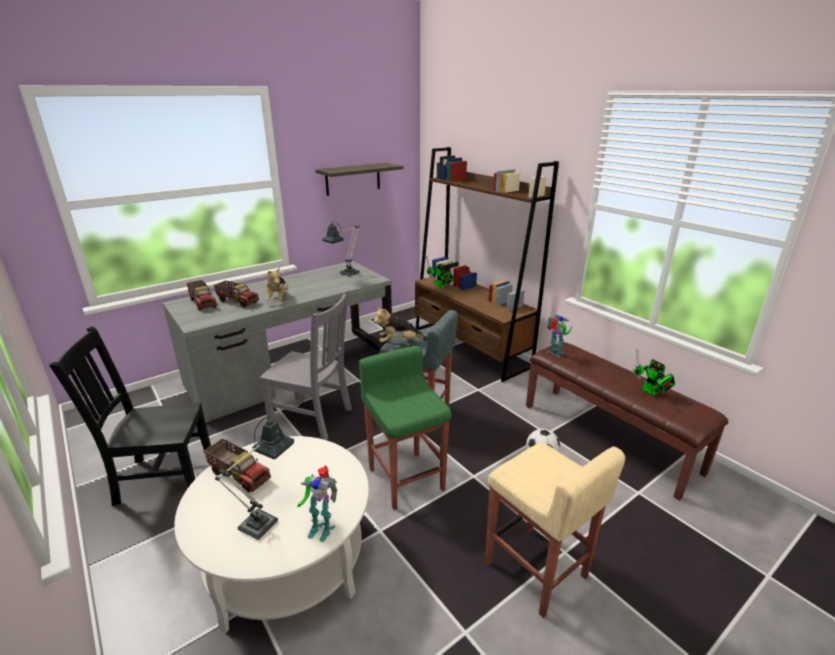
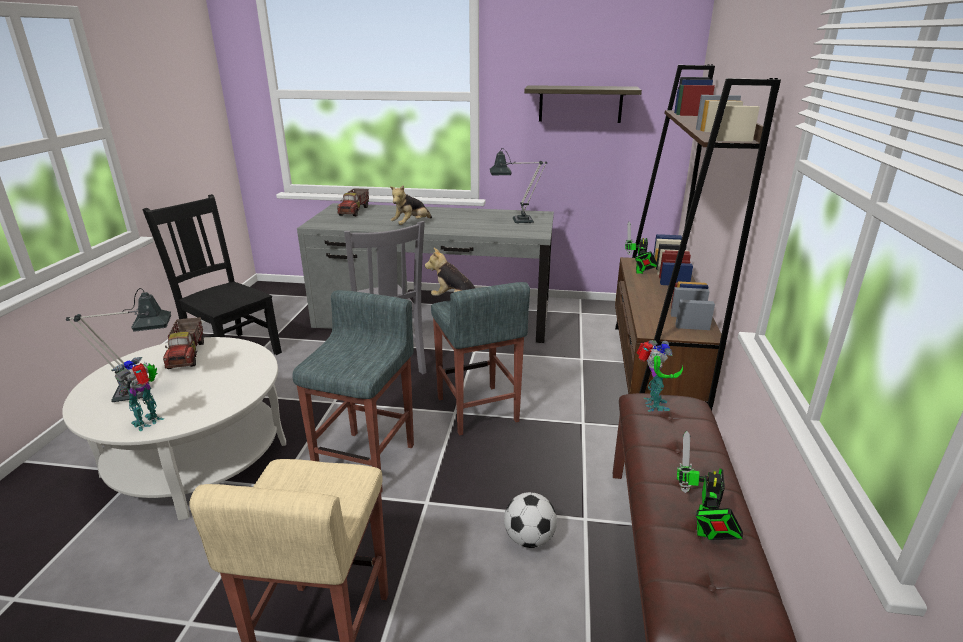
camera: 45 degrees right, 0 degrees up
(238, 301) = (379, 217): toy truck -> none
(321, 528) = (150, 422): toy robot -> toy robot turned 60 degrees clockwise
(406, 478) = (367, 460): green stool -> grey stool

